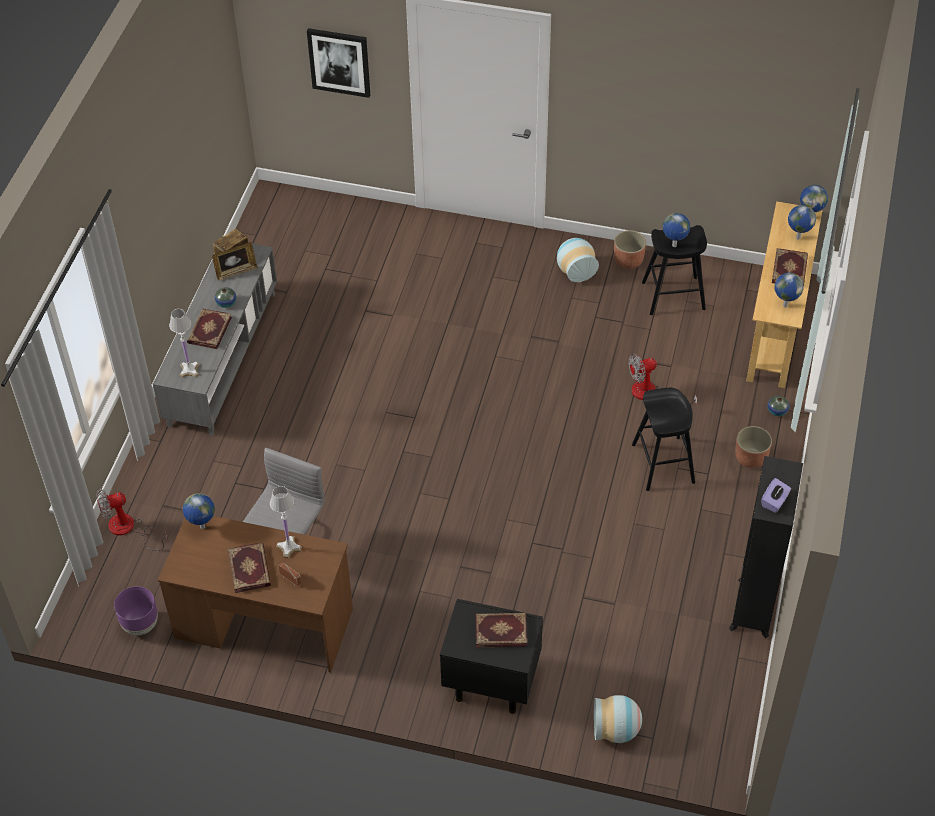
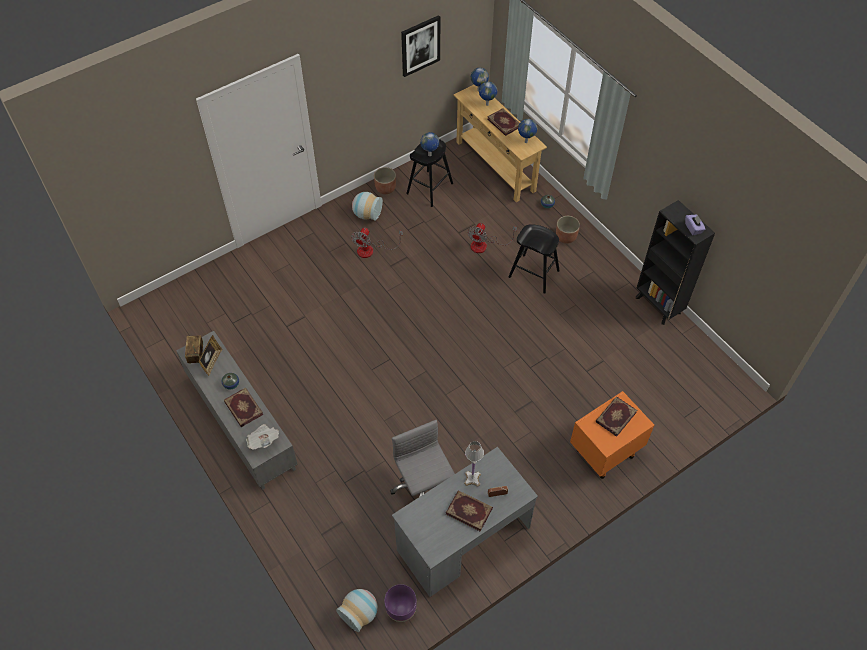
camera: 50 degrees left, 5 degrees up
(129, 529) = (321, 566): fan -> fan (371, 250)
(189, 370) = (263, 440): white table lamp -> newspaper
(202, 527) = (412, 515): globe -> none
(264, 623) = (463, 539): brown desk -> grey desk
(339, 62) = (160, 181): picture -> picture (420, 45)
(490, 682) = (604, 453): black nightstand -> orange nightstand
(616, 730) = (682, 418): vase -> vase (360, 613)

